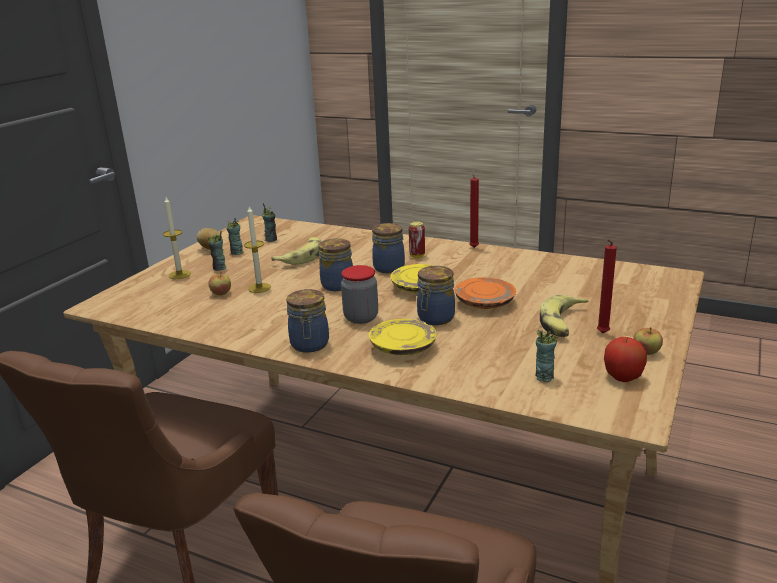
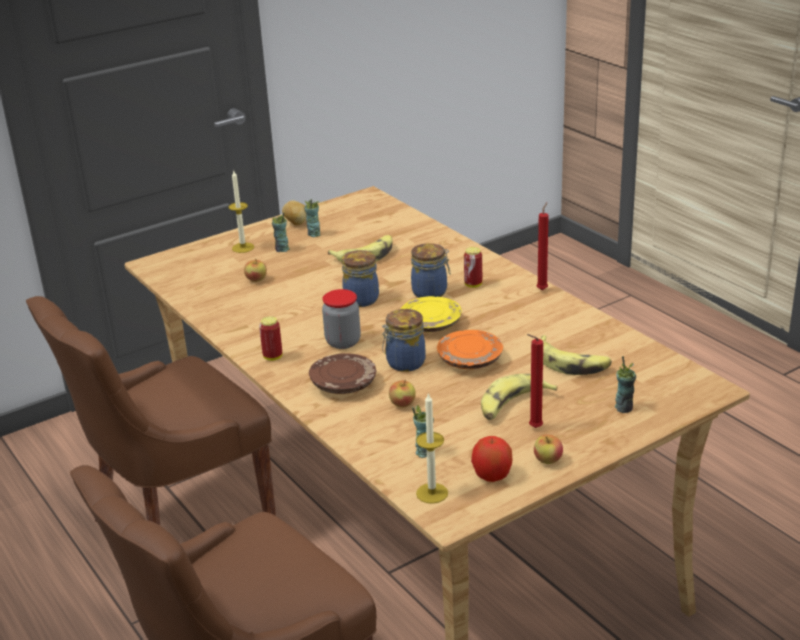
camera: 30 degrees right, 5 degrees up
(259, 288) = (293, 282): candle -> candle (432, 493)
(271, 239) = (359, 225): cup -> cup (624, 408)
(309, 345) = (273, 357): jar -> can
(403, 347) = (343, 384): yellow plate -> brown plate
(475, 347) = (402, 404): none -> apple
(563, 285) = (571, 363): none -> banana

